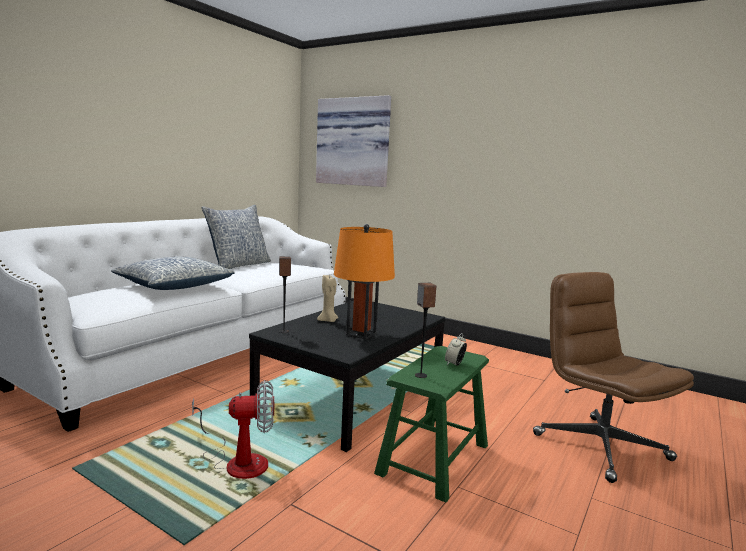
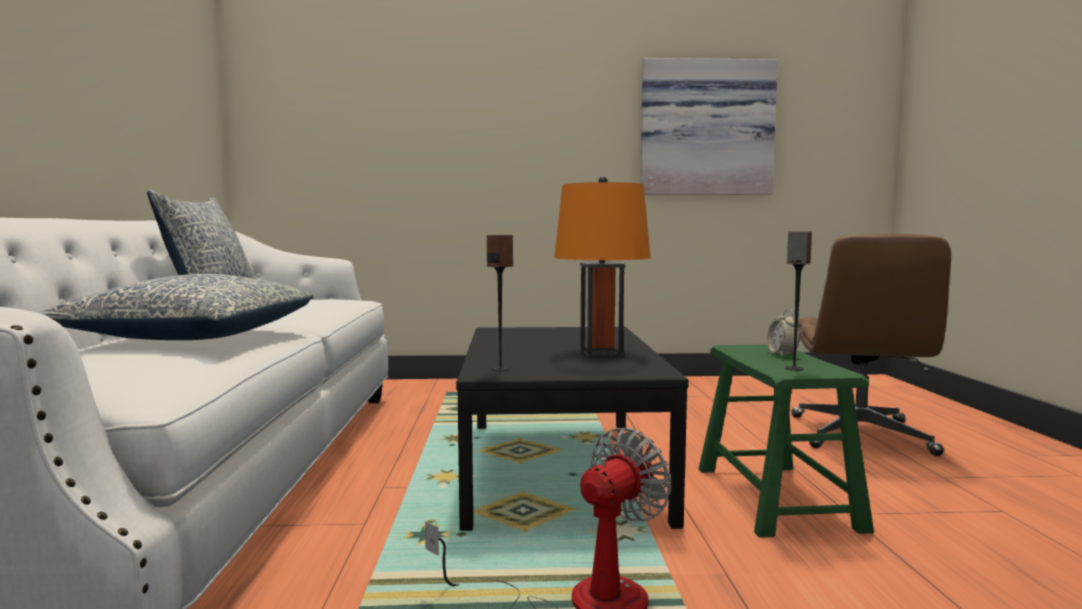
camera: 35 degrees left, 5 degrees down
(328, 321) = (518, 350): beige candle -> none
(354, 142) = (342, 103): picture -> picture (705, 129)
(599, 446) = (860, 435): brown office chair -> brown office chair turned 105 degrees counterclockwise

